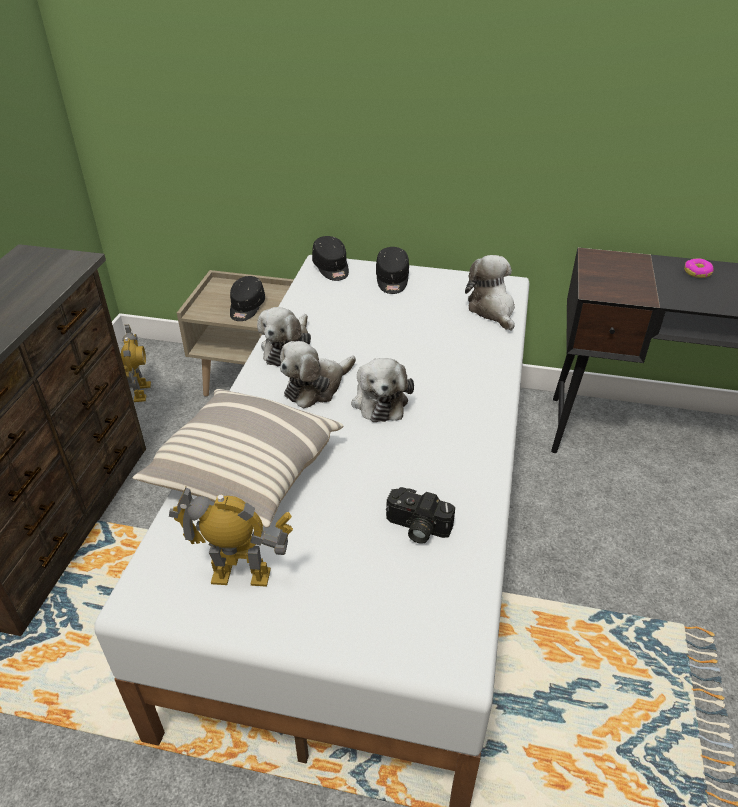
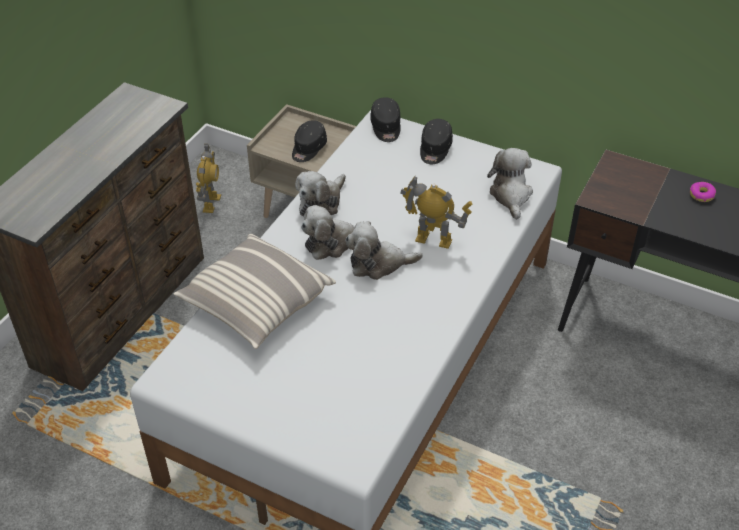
camera: 15 degrees right, 5 degrees up
(240, 575) = (232, 378): toy robot -> toy robot (433, 240)
(379, 400) = (378, 264): plush toy -> plush toy turned 75 degrees clockwise
(416, 528) = (365, 371): camera -> none

